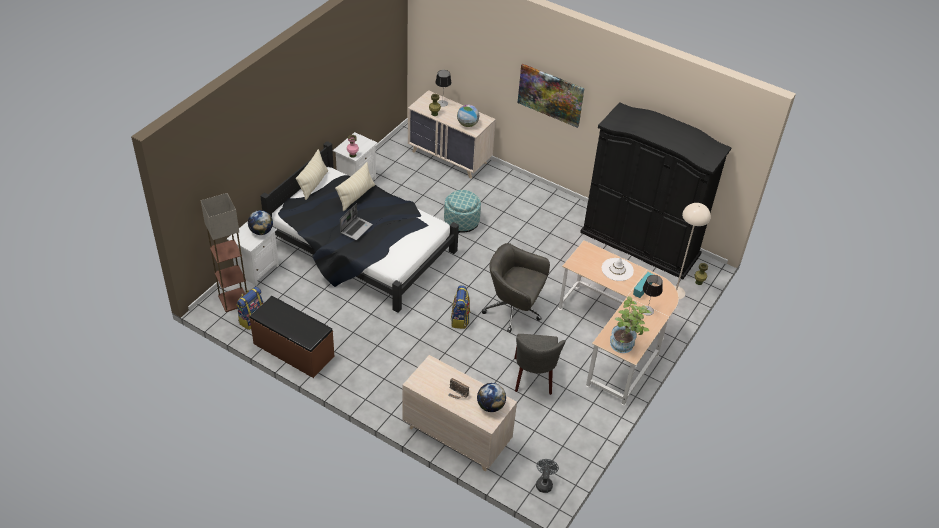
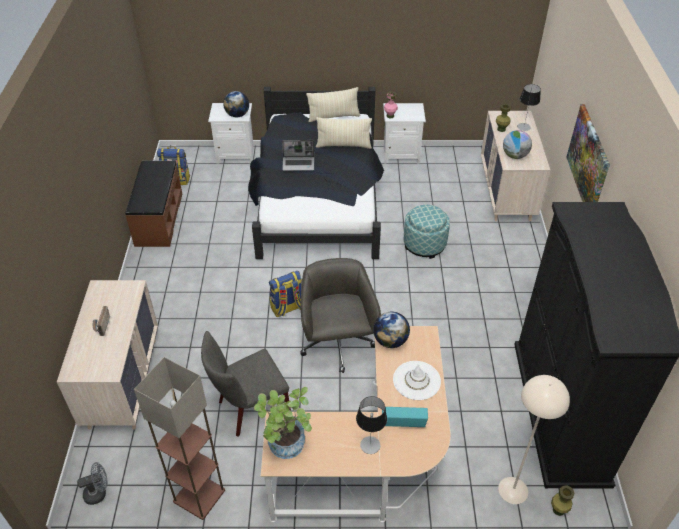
camera: 60 degrees right, 0 degrees up
(233, 300) = (190, 160): floor lamp -> floor lamp (198, 496)
(490, 406) = (98, 361): globe -> globe (390, 341)

